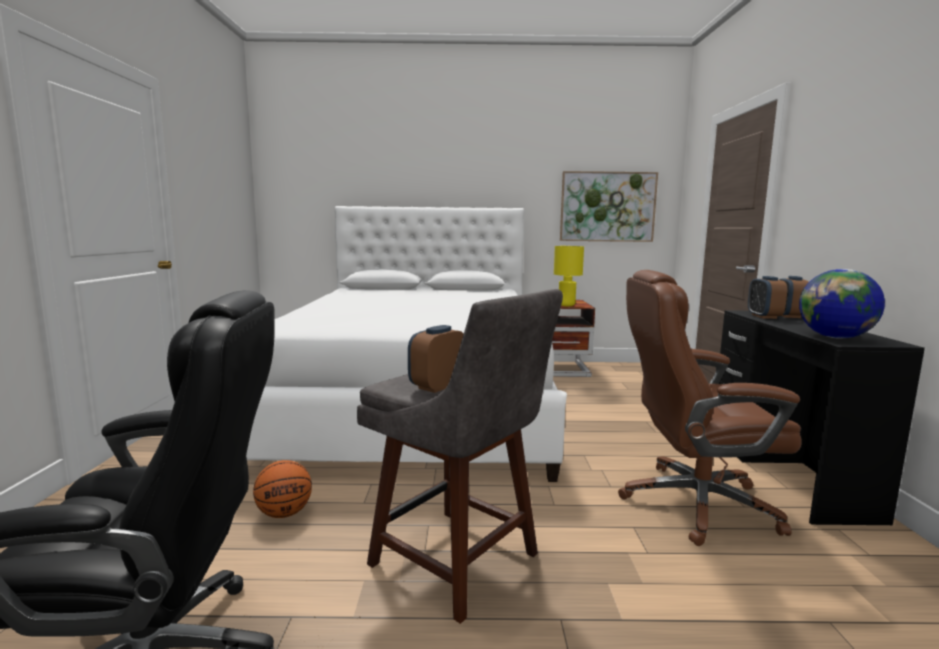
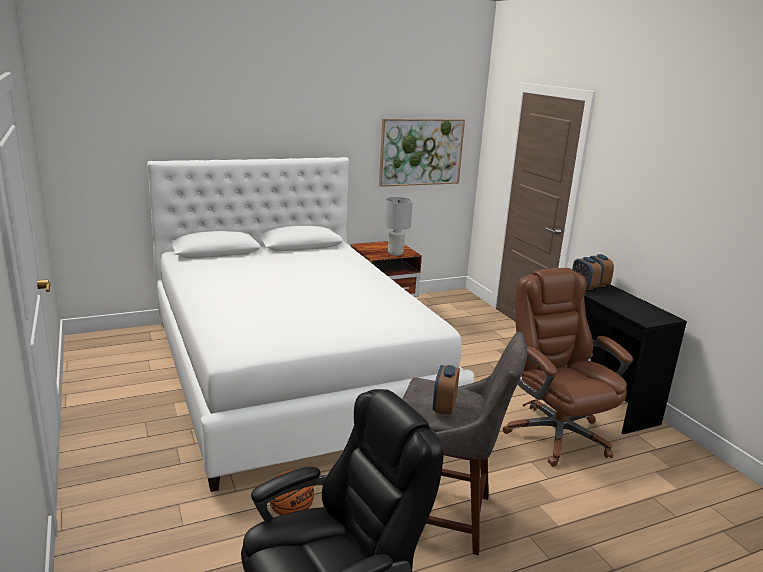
camera: 25 degrees left, 10 degrees up
(566, 306) = (395, 254): yellow table lamp -> grey table lamp
(694, 503) = (555, 434): brown office chair -> brown office chair turned 90 degrees clockwise
(835, 337) = (639, 315): globe -> none

